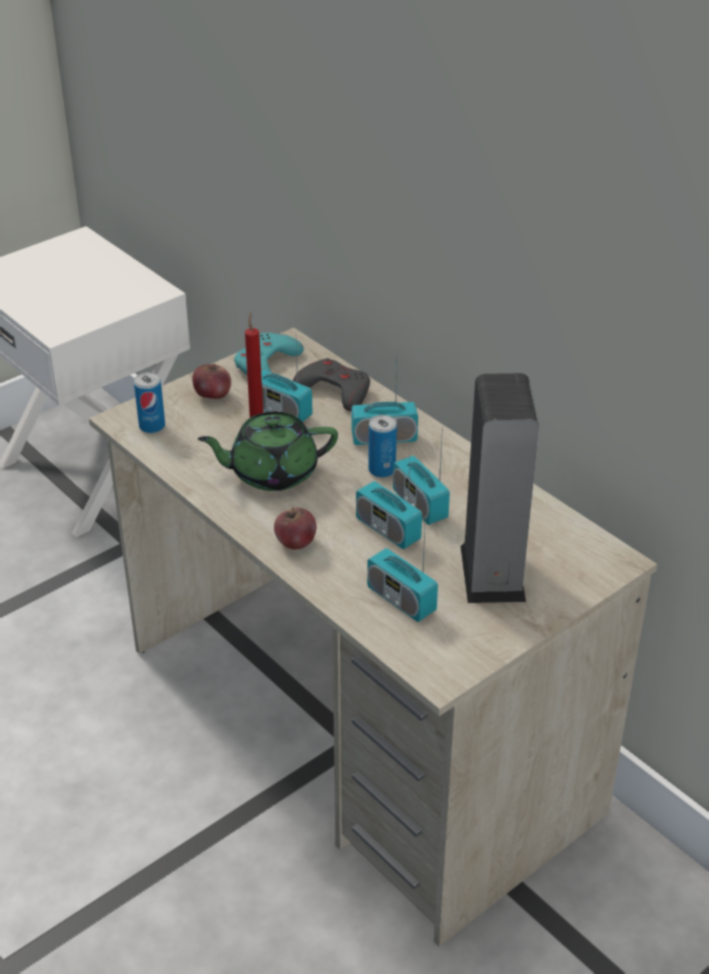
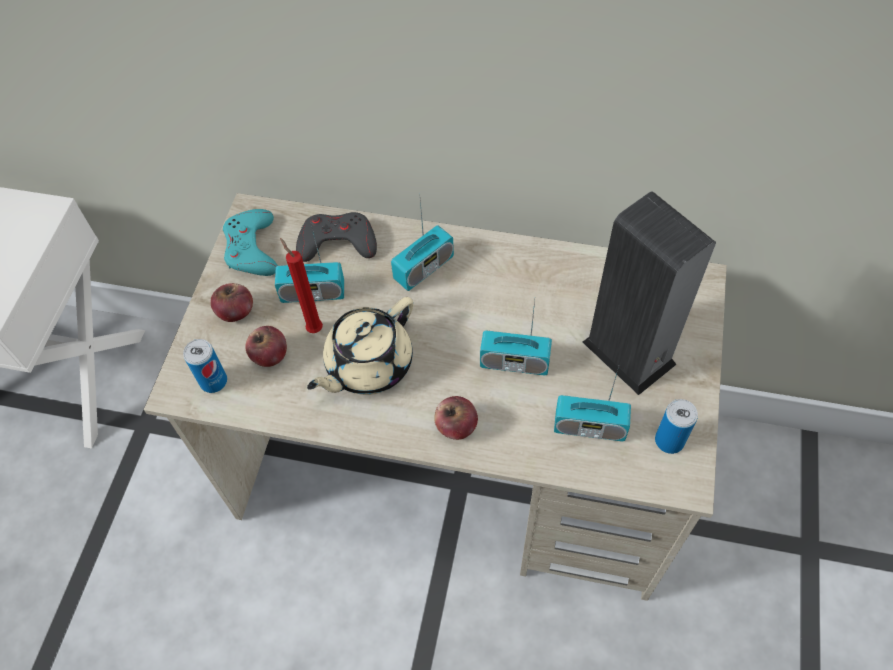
camera: 35 degrees left, 20 degrees up
(207, 431) = (270, 355): none -> apple
(272, 472) = (367, 364): green teapot -> beige teapot
(382, 470) = (453, 303): can -> can (669, 441)
(419, 504) = (514, 320): radio -> none

